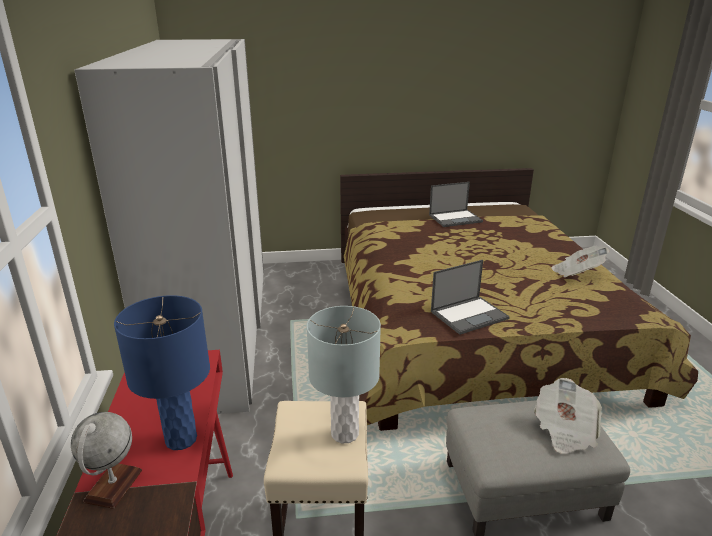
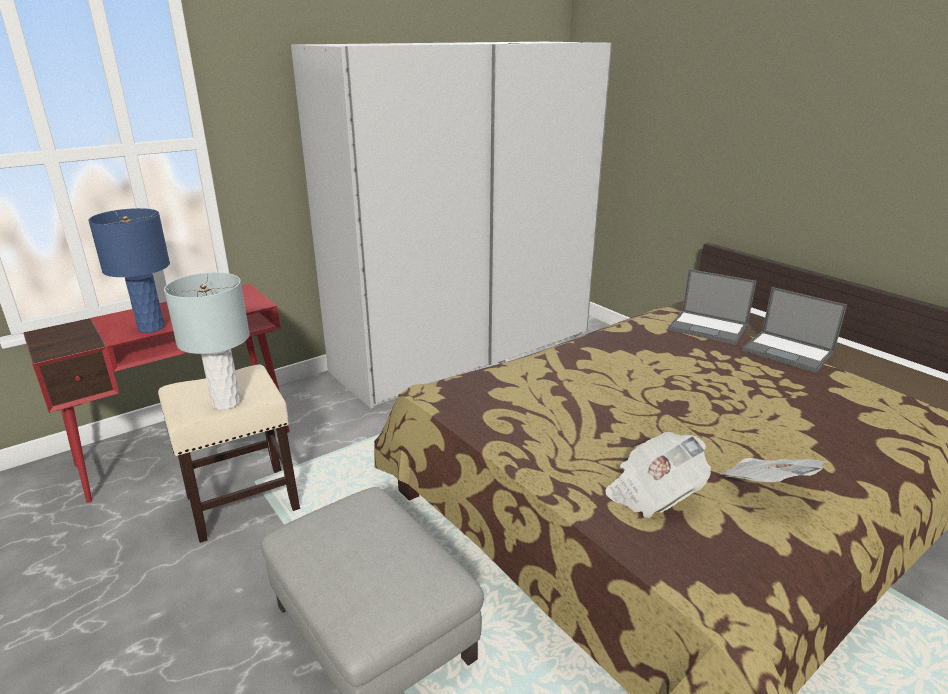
camera: 60 degrees right, 0 degrees up
(113, 486) = (97, 325): globe -> none
(469, 315) = (510, 420): laptop -> laptop (708, 328)
(565, 430) = (376, 578): newspaper -> newspaper (653, 493)

